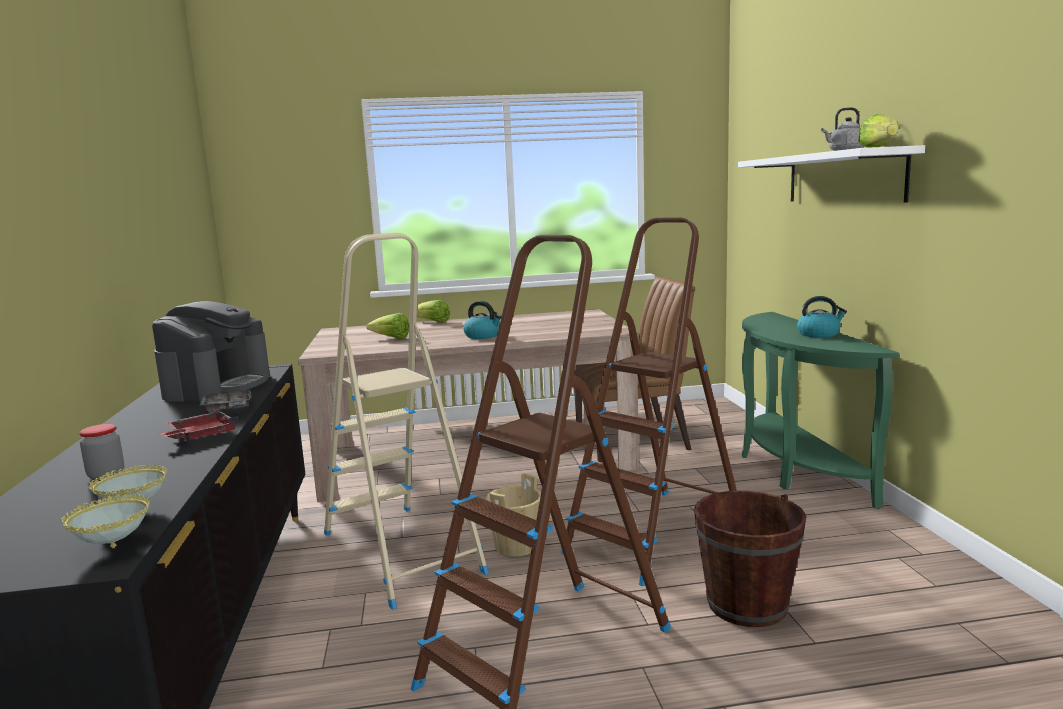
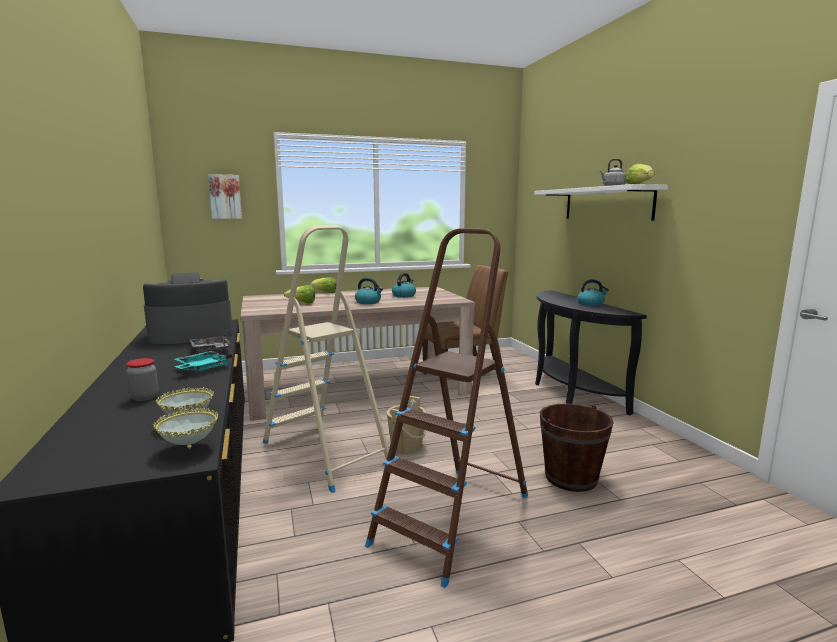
camera: 10 degrees left, 0 degrees up
(200, 435) = (202, 368): red tray -> turquoise tray
(218, 386) = (191, 335): coffee machine -> coffee machine turned 120 degrees counterclockwise
(299, 192) = (225, 197): none -> picture
(540, 325) = (404, 295): none -> kettle
(655, 533) = (496, 435): brown step ladder -> none
(792, 468) = (569, 391): green console table -> black console table

